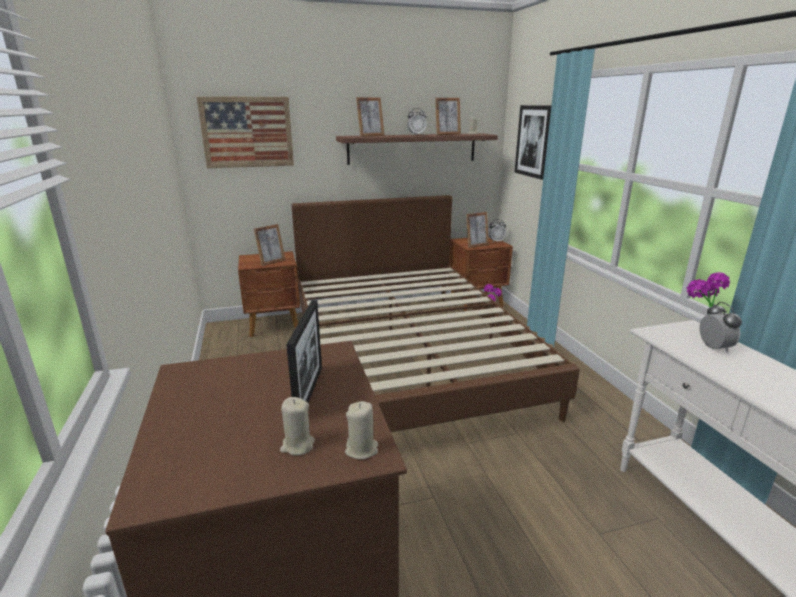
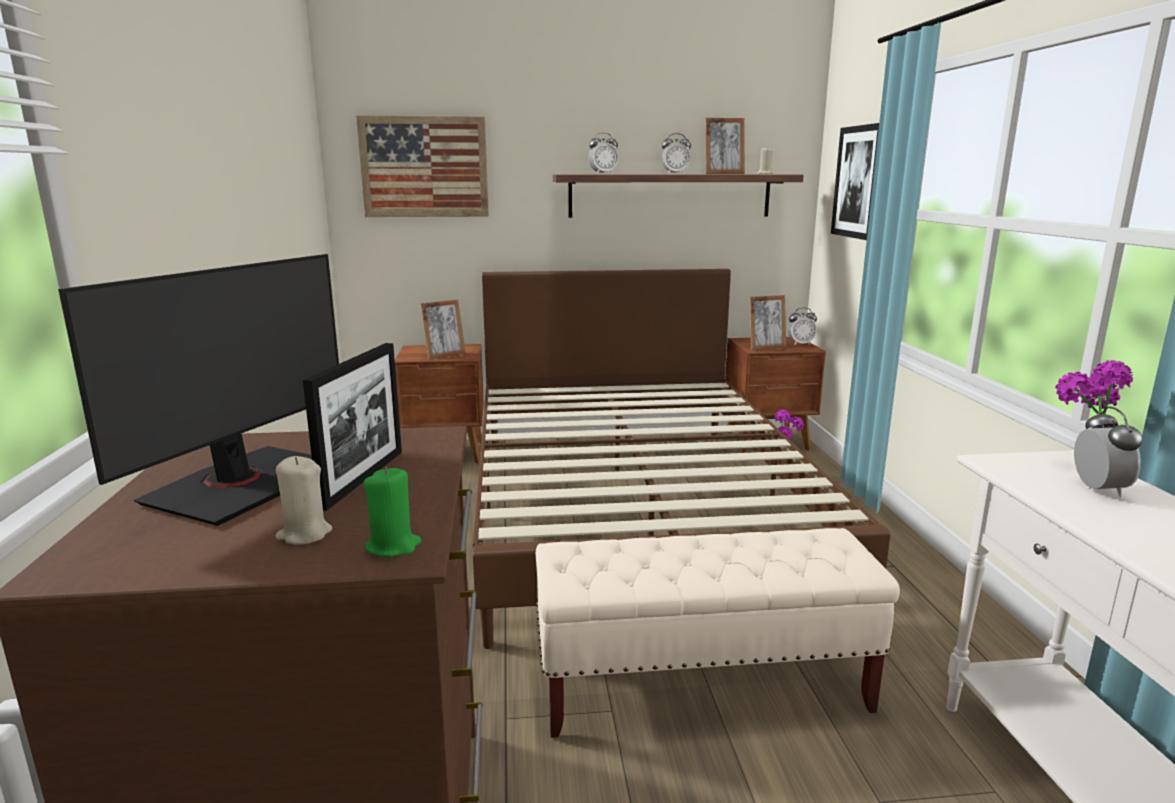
camera: 10 degrees right, 5 degrees down
(229, 406) = (243, 484): none -> monitor
(362, 449) = (393, 546): beige candle -> green candle
(370, 136) = (603, 174): picture frame -> alarm clock
(482, 473) = (702, 686): none -> beige bench

